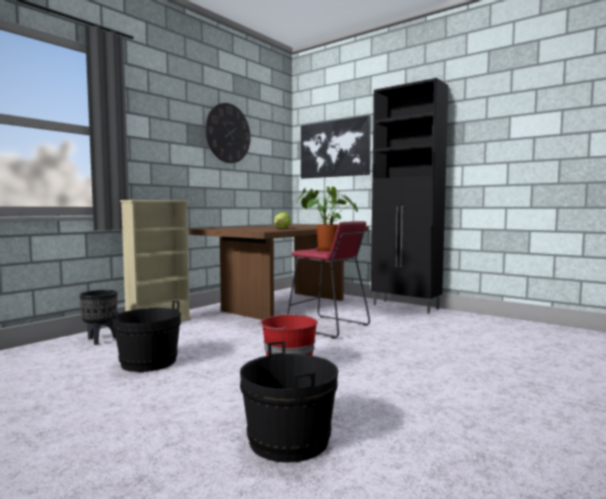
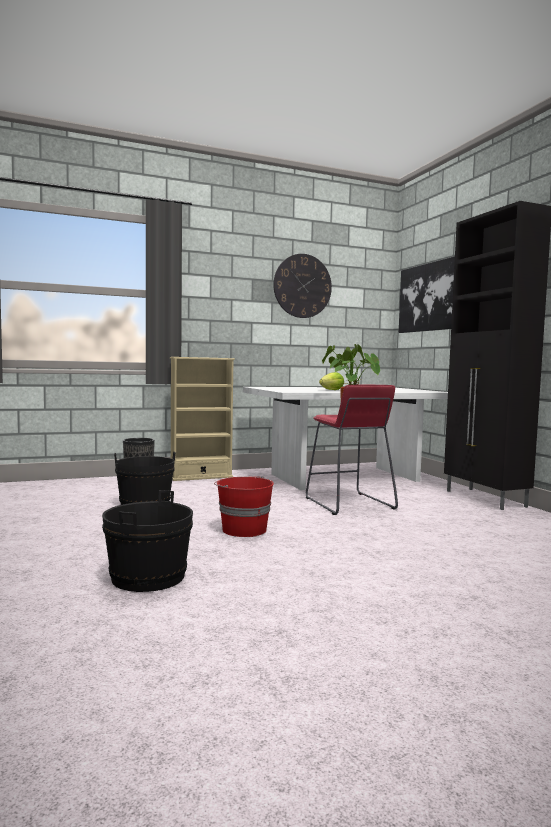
camera: 30 degrees right, 0 degrees up
(285, 305) = (344, 478): brown dining table -> white dining table

